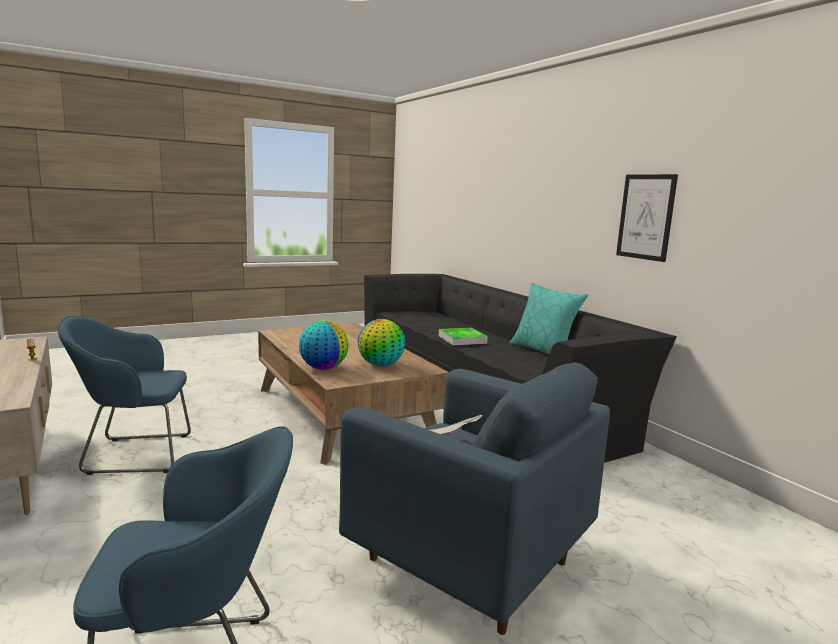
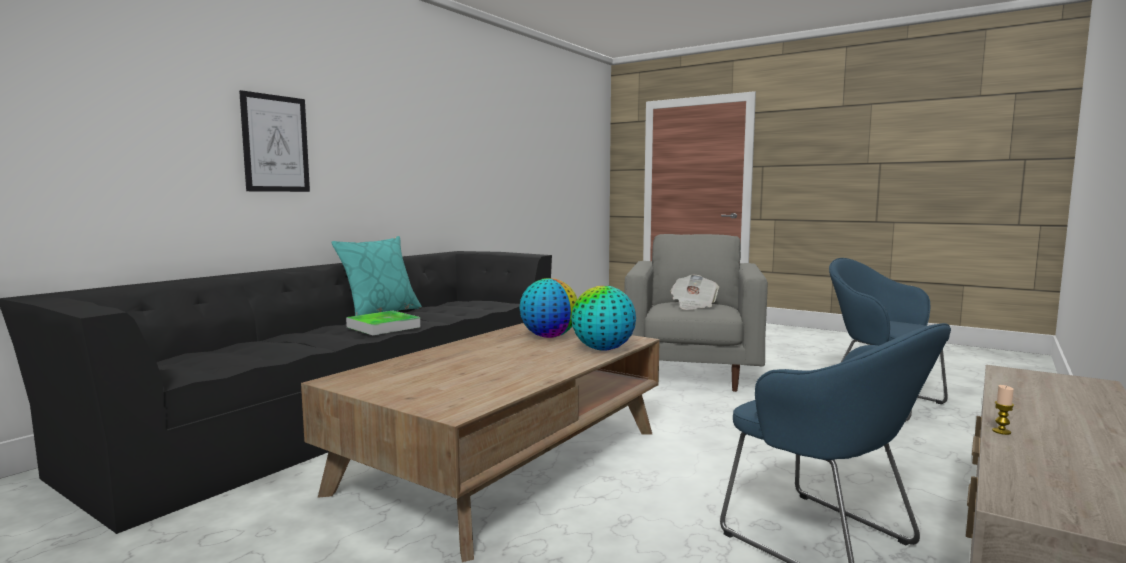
camera: 115 degrees left, 5 degrees down
(467, 561) = (692, 373): blue armchair -> grey armchair
(645, 217) = (417, 154): picture -> picture (275, 143)

